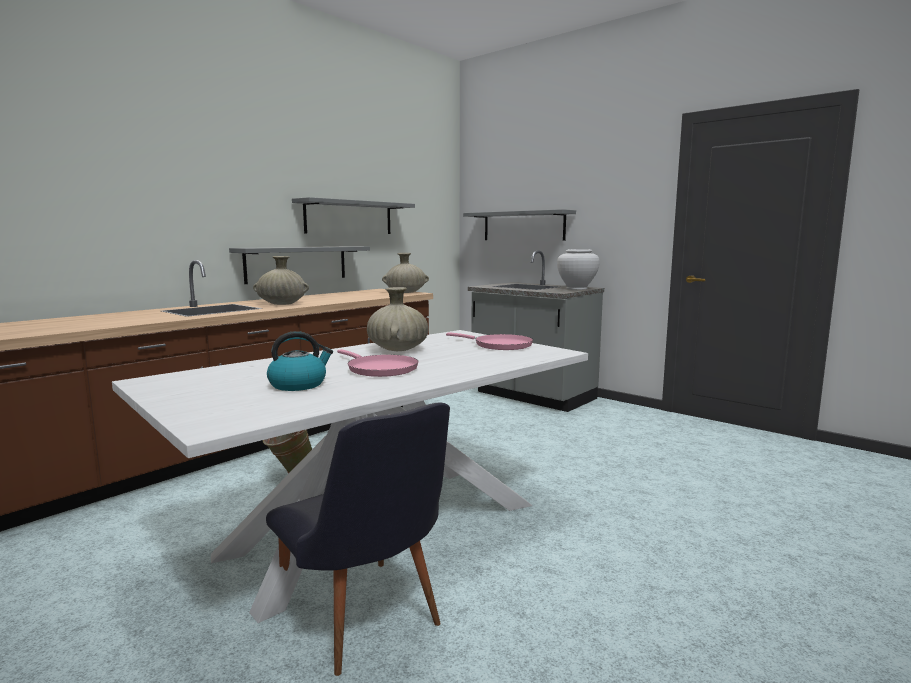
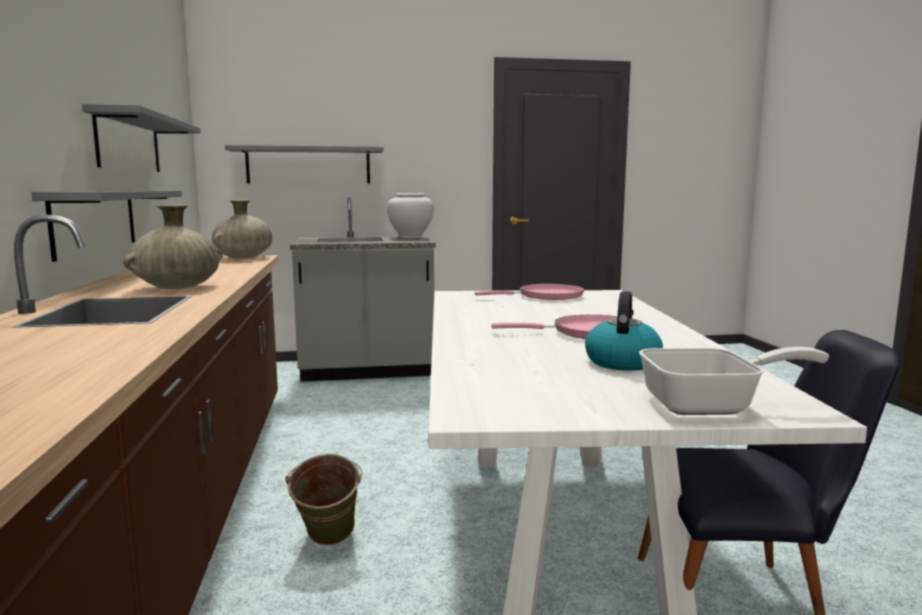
camera: 50 degrees left, 0 degrees up
(203, 411) = (711, 406): none -> frying pan
(397, 349) = (498, 316): beige vase -> none

